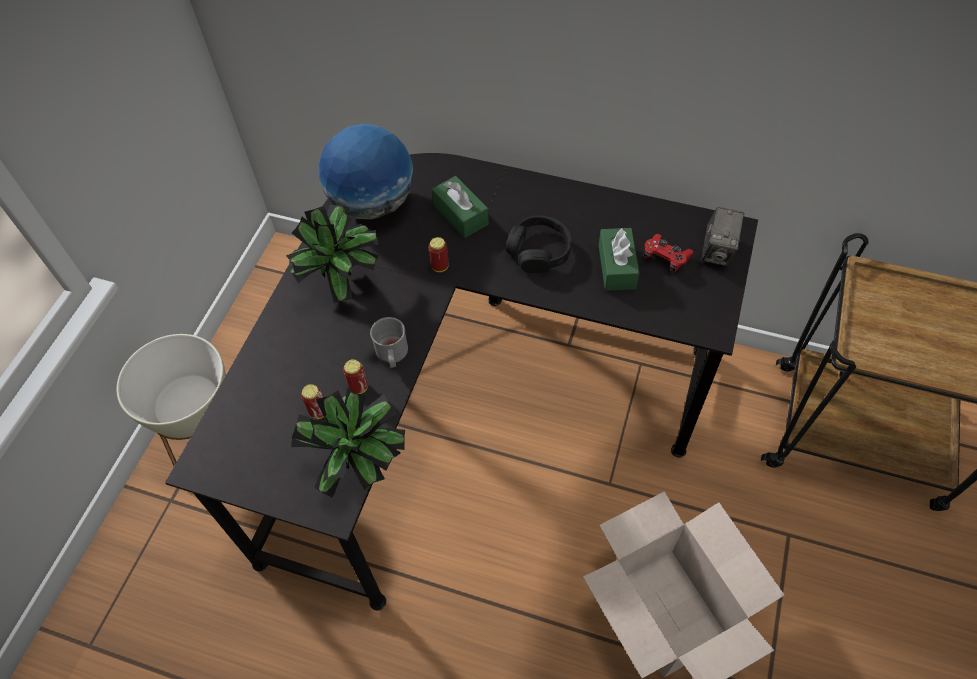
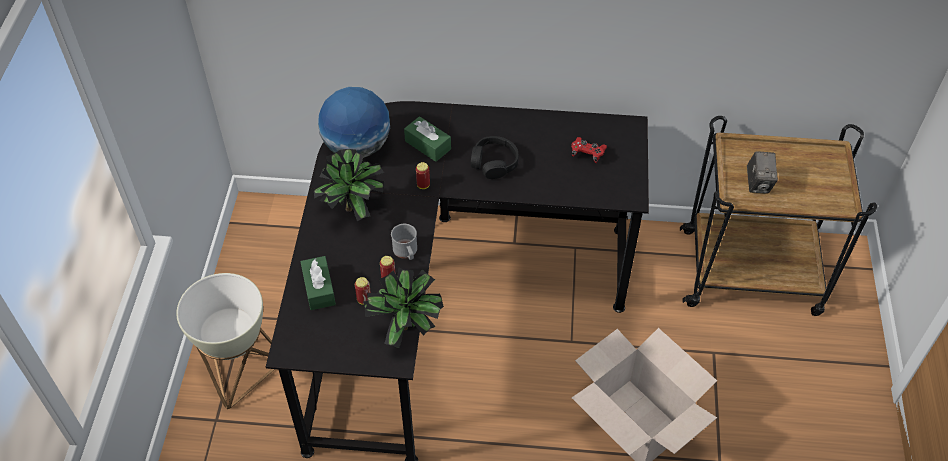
camera: 15 degrees left, 5 degrees down
(617, 267) = (554, 165): green tissue box -> green tissue box (319, 288)
(717, 251) = (623, 143): camera -> camera (758, 183)

